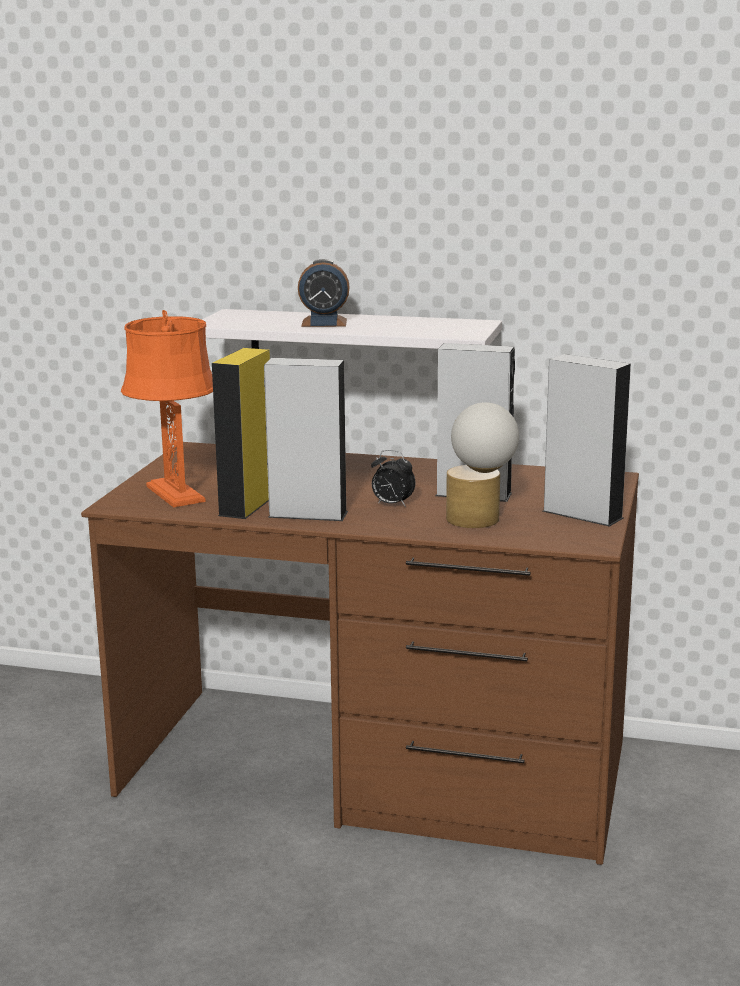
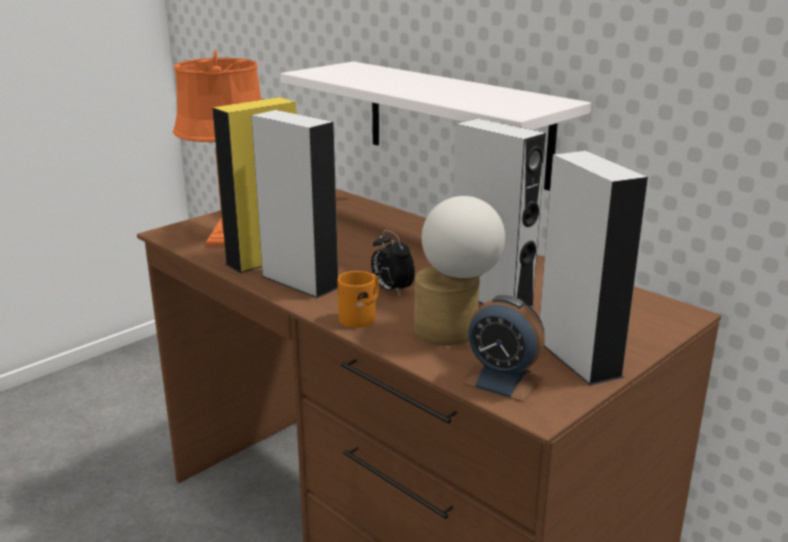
camera: 30 degrees right, 5 degrees up
(324, 323) = (402, 83): alarm clock -> alarm clock (503, 381)
(397, 524) = (361, 316): none -> orange mug

